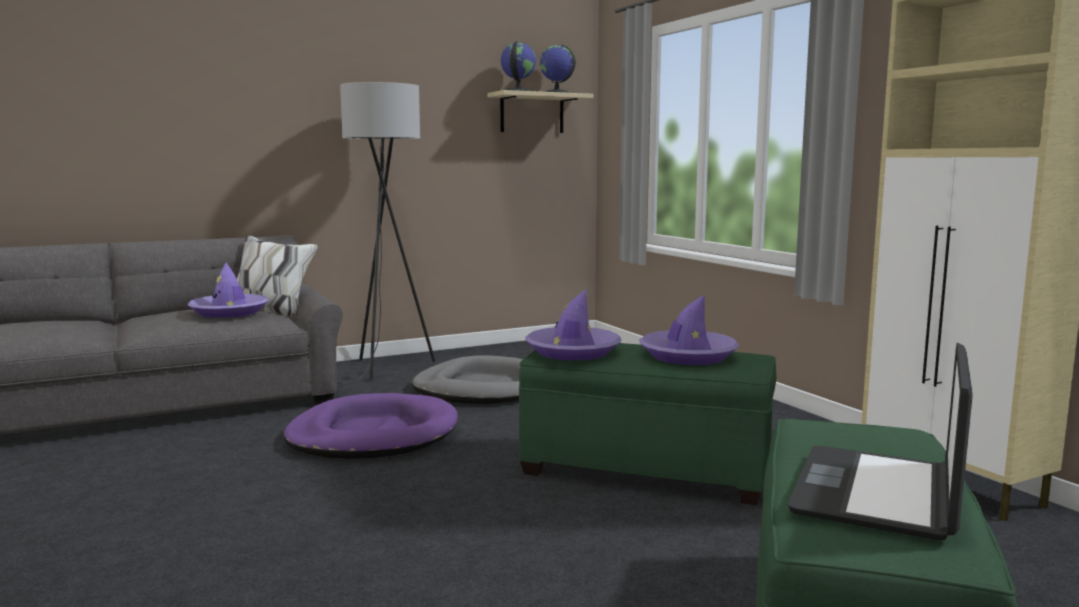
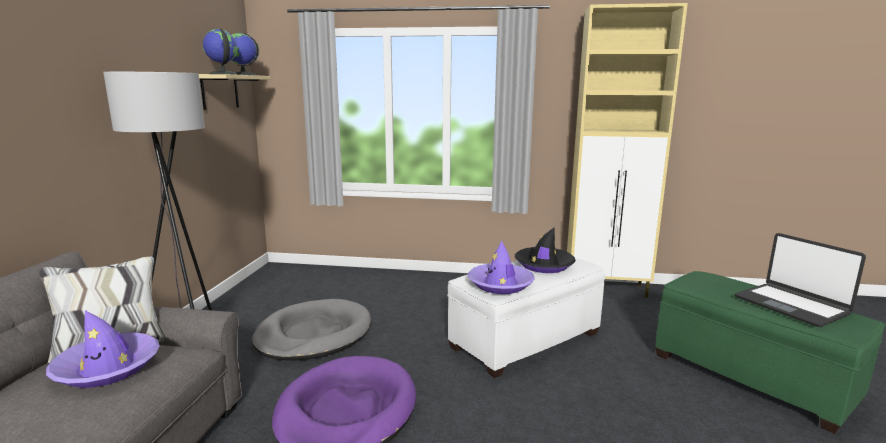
camera: 55 degrees left, 5 degrees up
(646, 469) = (525, 340): green ottoman -> white ottoman
(688, 356) = (544, 265): purple hat -> black hat

